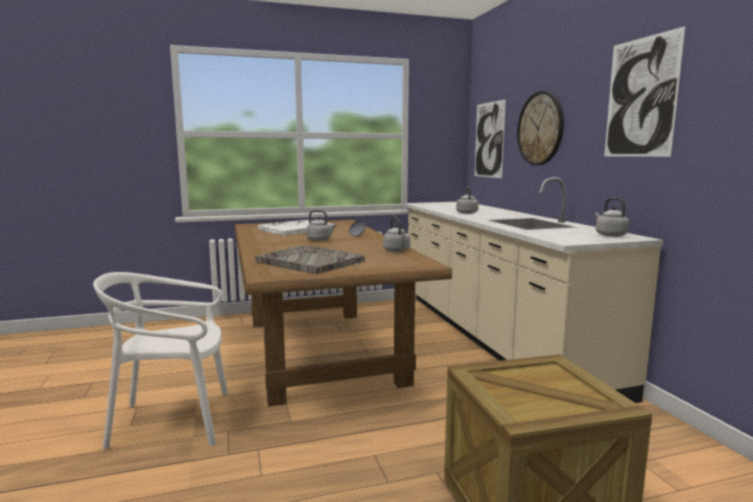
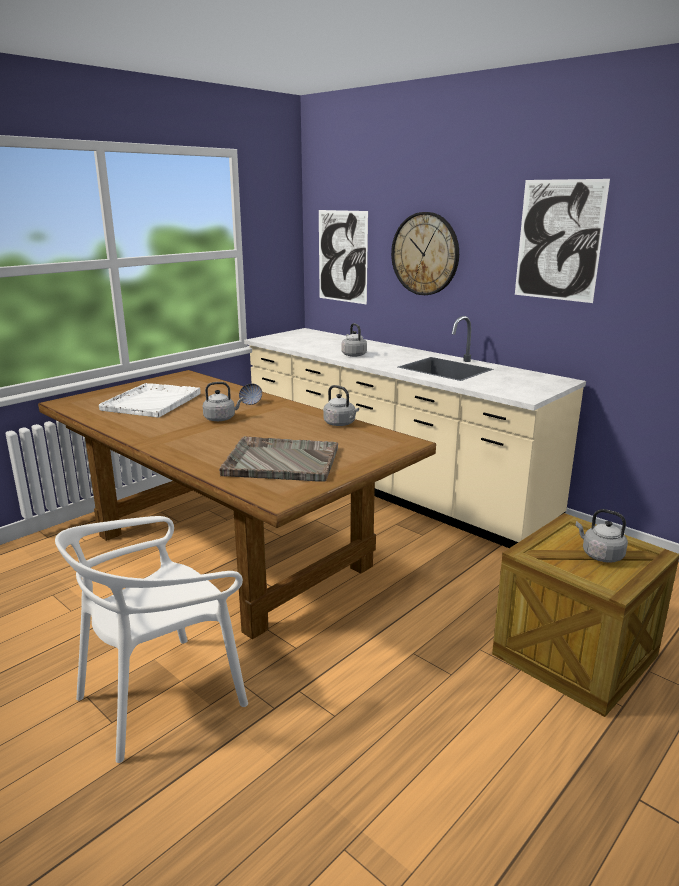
camera: 30 degrees left, 10 degrees up
(609, 235) = (539, 379): grey kettle -> grey kettle (600, 555)

